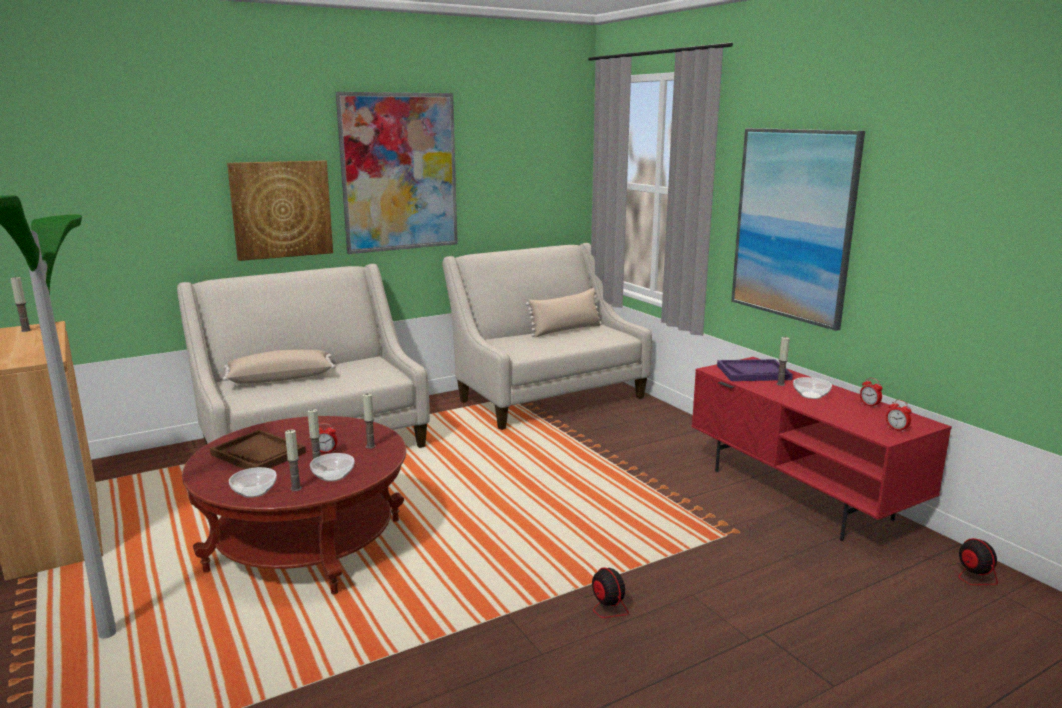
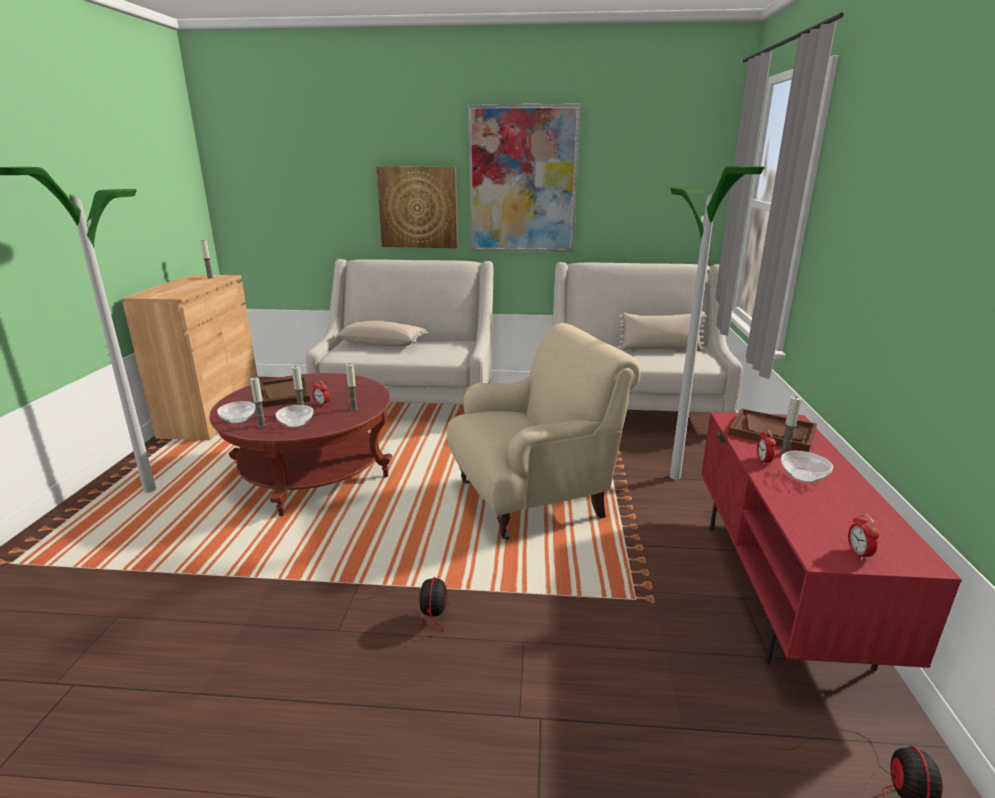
camera: 35 degrees right, 5 degrees up
(561, 493) = (533, 499): none -> beige armchair
(647, 441) = (675, 477): none -> floor lamp
(753, 372) = (772, 432): purple tray -> brown tray
(793, 225) = (867, 257): picture -> none
(869, 405) = (869, 511): alarm clock -> alarm clock (763, 461)

